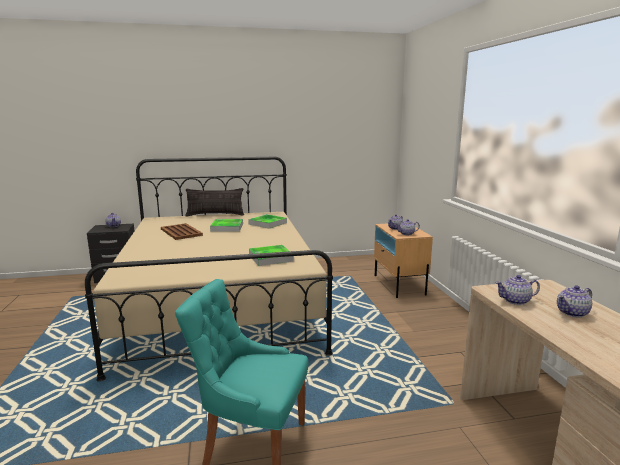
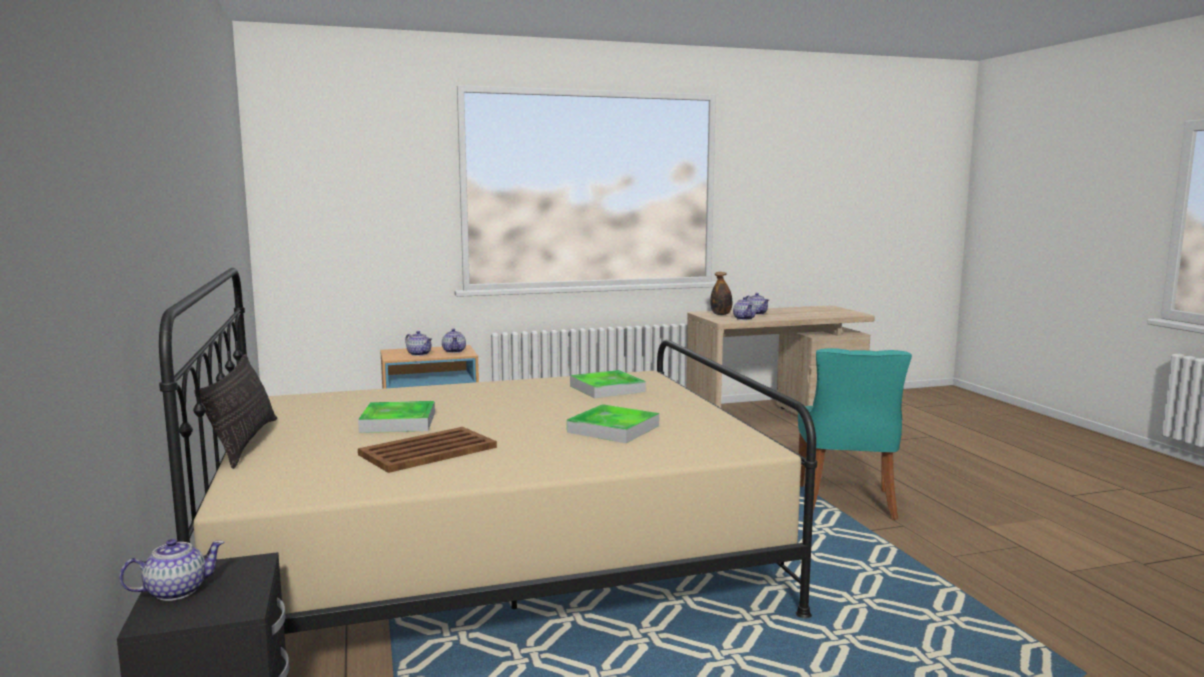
camera: 95 degrees left, 5 degrees down
(267, 223) = (375, 400): tray -> tray (613, 429)
(542, 292) = (721, 314): none -> bottle

